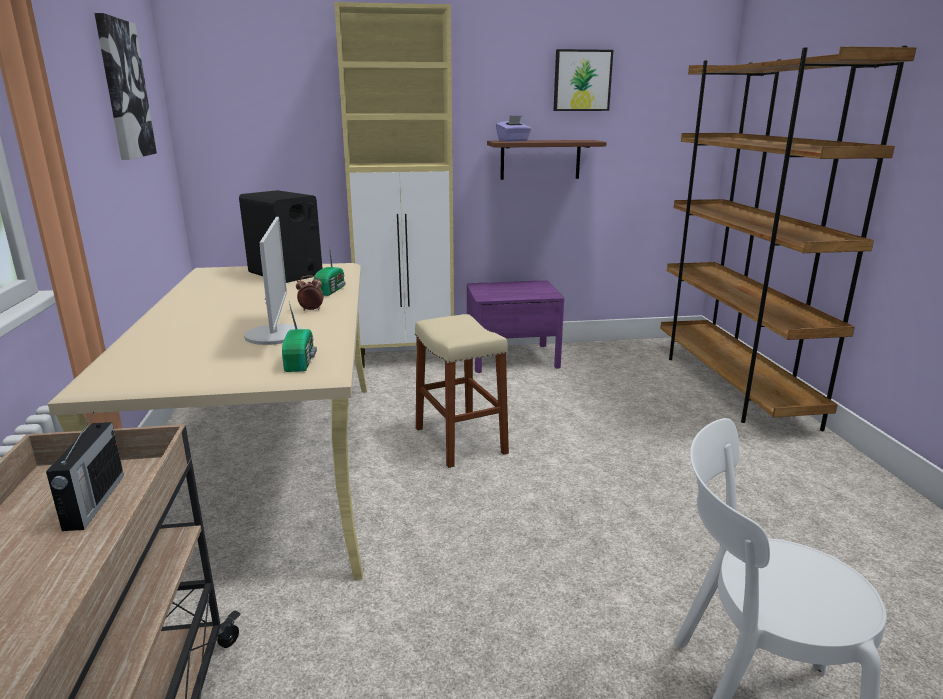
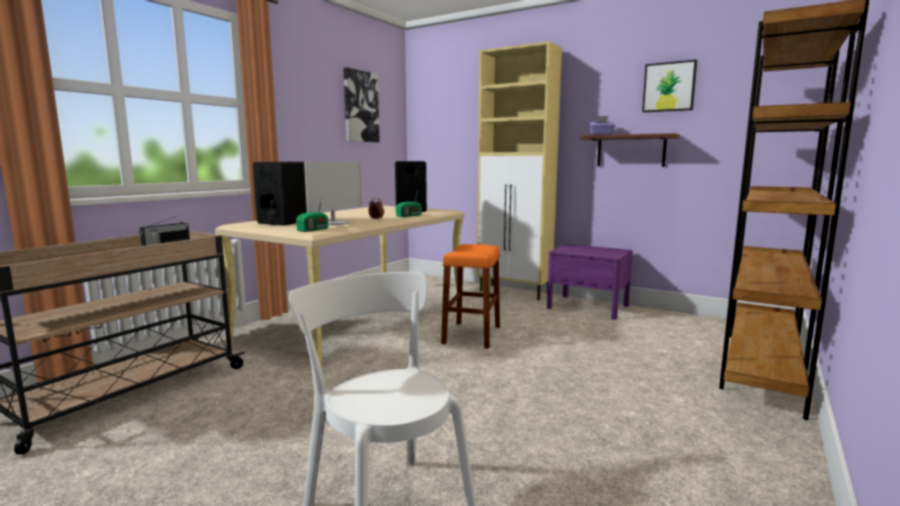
camera: 40 degrees right, 10 degrees down
(179, 349) = (288, 221): none -> black speaker
(460, 440) = (472, 335): beige stool -> orange stool

